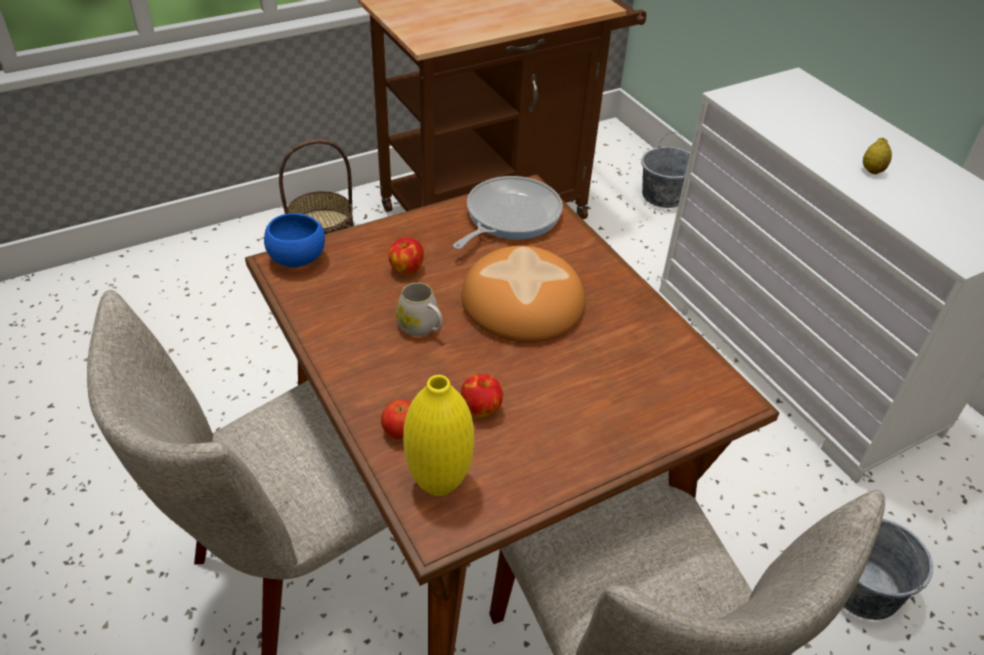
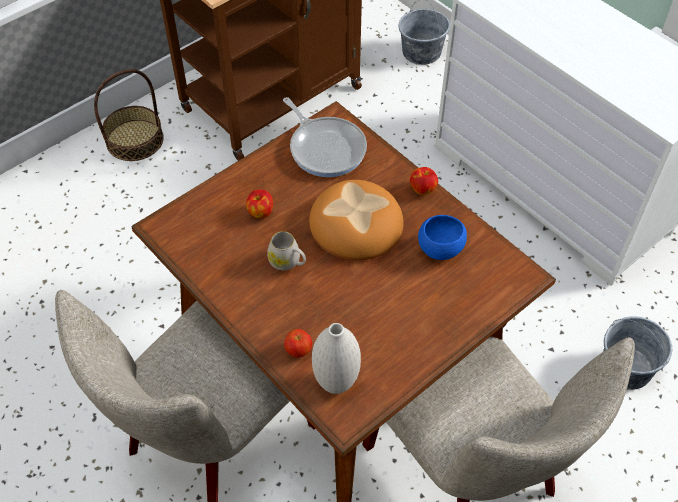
camera: 10 degrees left, 10 degrees up
(297, 259) = (173, 220): blue bowl -> blue bowl (440, 249)
(439, 483) = (336, 383): yellow vase -> white vase
(481, 408) = (349, 320): apple -> apple (423, 189)
(509, 217) = (325, 148): frying pan -> frying pan turned 120 degrees clockwise
(872, 171) = (595, 54): lemon -> none

